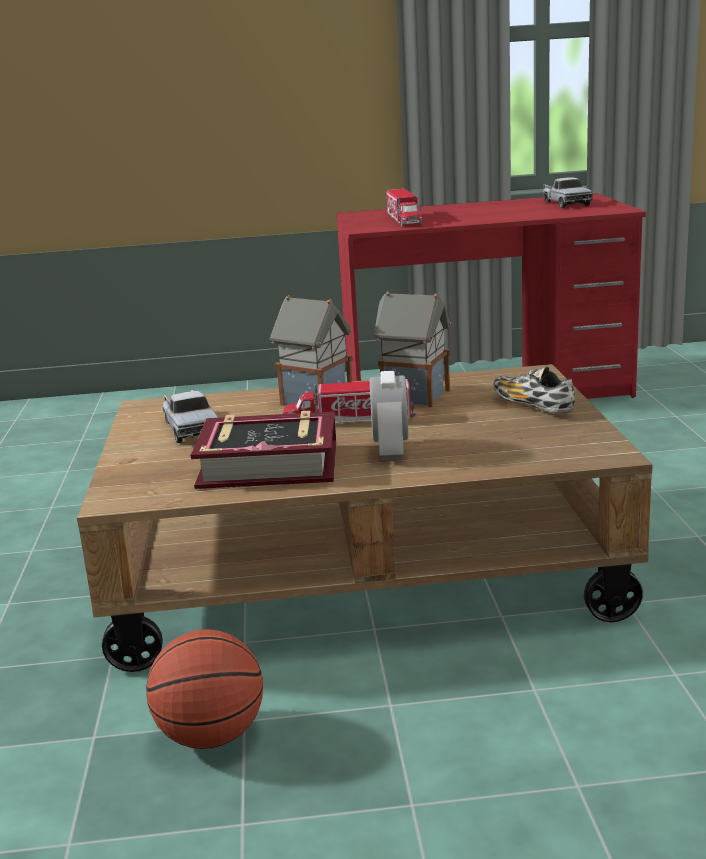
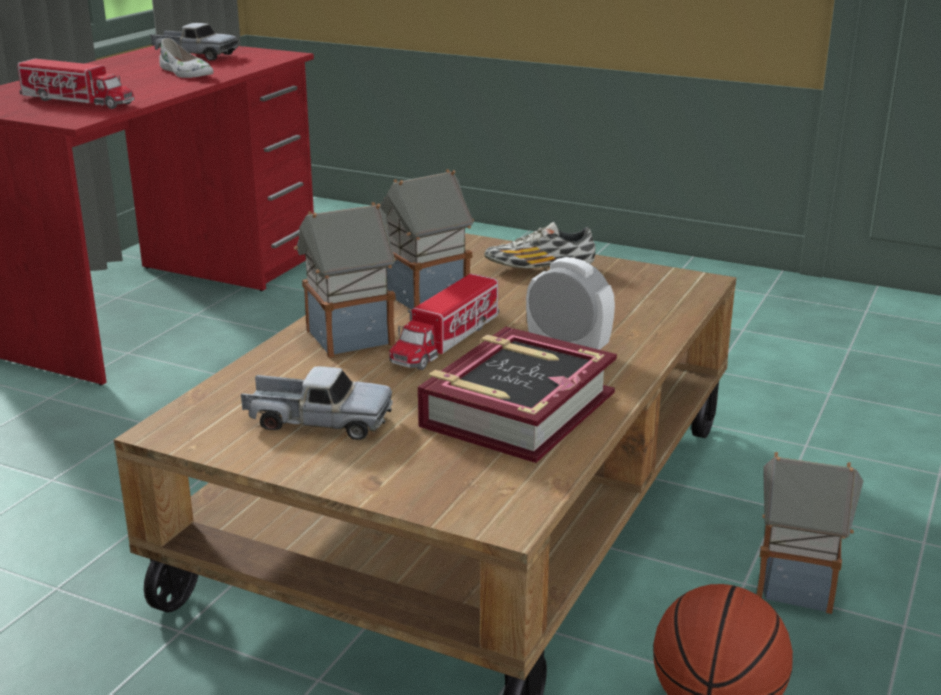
camera: 60 degrees left, 5 degrees up
(416, 731) = (798, 584): none -> toy house
(515, 213) = (185, 73): none -> white shoe

